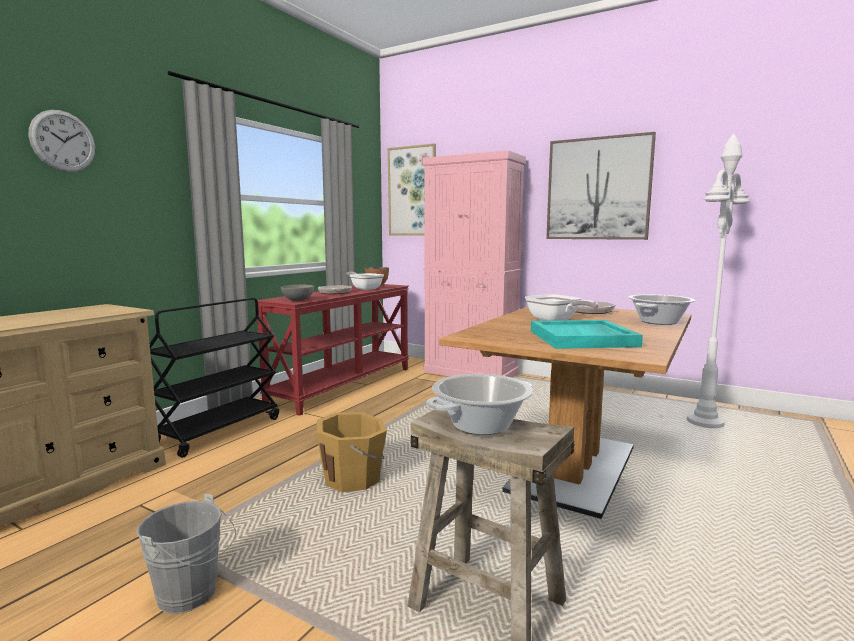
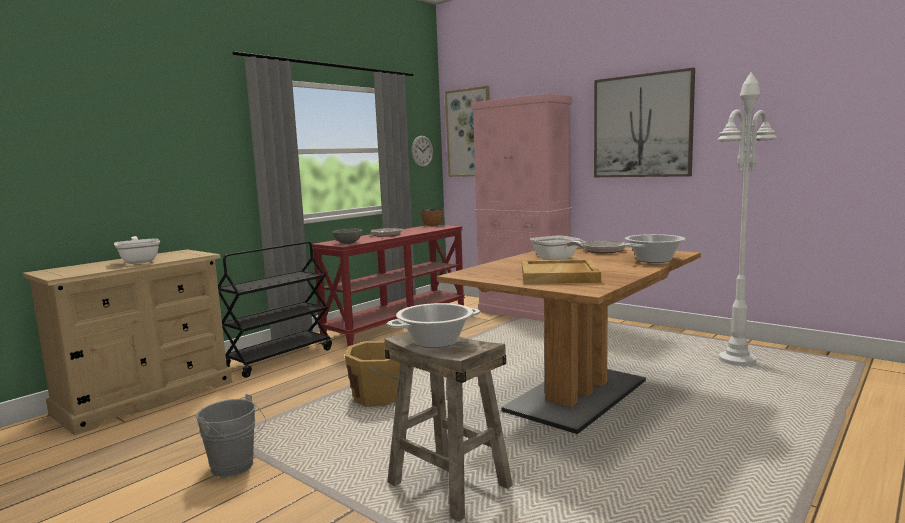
camera: 10 degrees right, 0 degrees up
(63, 141) = (152, 119): wall clock -> wall clock (422, 151)
(365, 288) = (417, 230): frying pan -> frying pan (139, 261)
(583, 338) = (559, 275): turquoise tray -> beige tray

